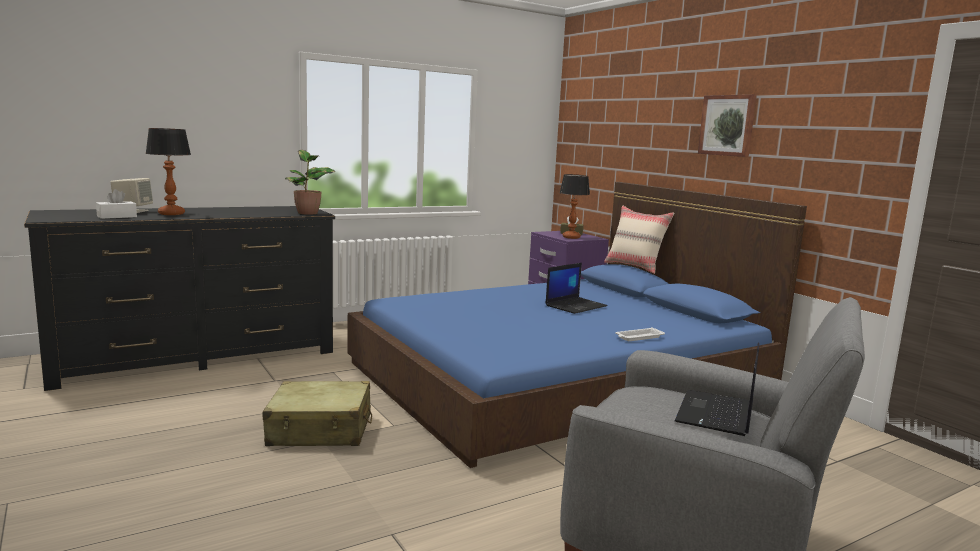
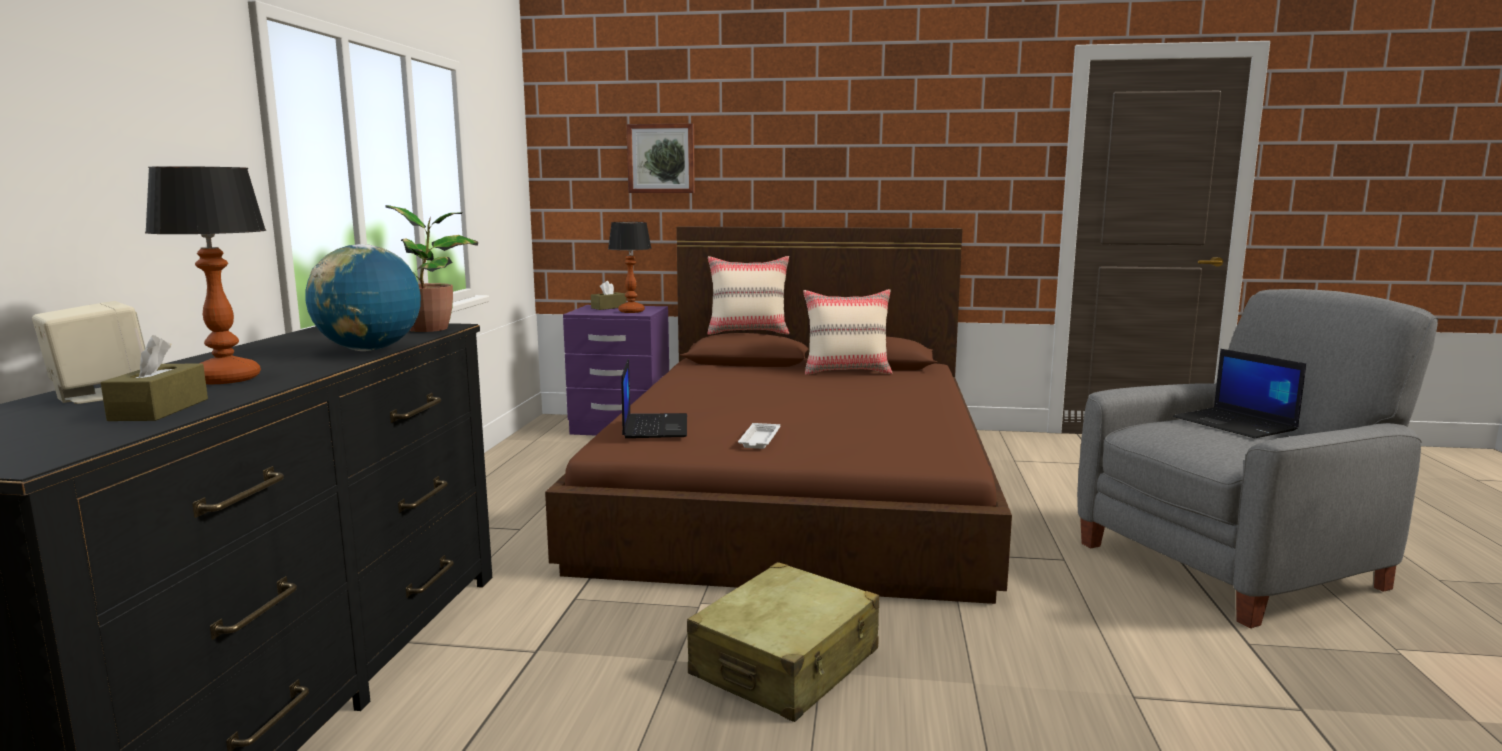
camera: 50 degrees left, 0 degrees up
(117, 216) = (159, 409): white tissue box -> brown tissue box
(247, 215) = (369, 350): none -> globe
(560, 377) = (798, 486): blue bed -> brown bed
(576, 306) = (789, 389): laptop -> laptop (654, 426)
(638, 337) = (931, 399): white tray -> white tray (759, 440)
(660, 309) = (847, 371): none -> beige pillow
(727, 125) = (843, 145): picture -> picture (661, 158)

